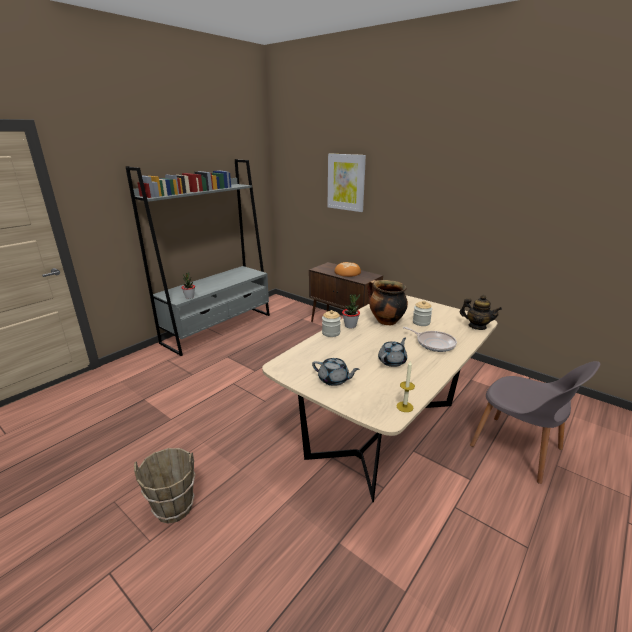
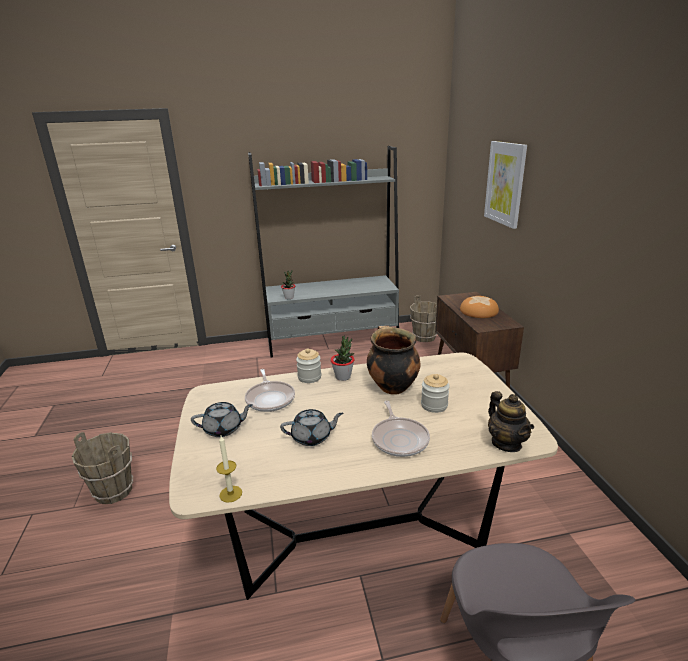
camera: 40 degrees right, 0 degrees up
(282, 307) = (424, 337): none -> brown bucket
(329, 353) = (270, 398): none -> frying pan
(334, 380) = (224, 429): grey teapot -> grey teapot turned 75 degrees counterclockwise

